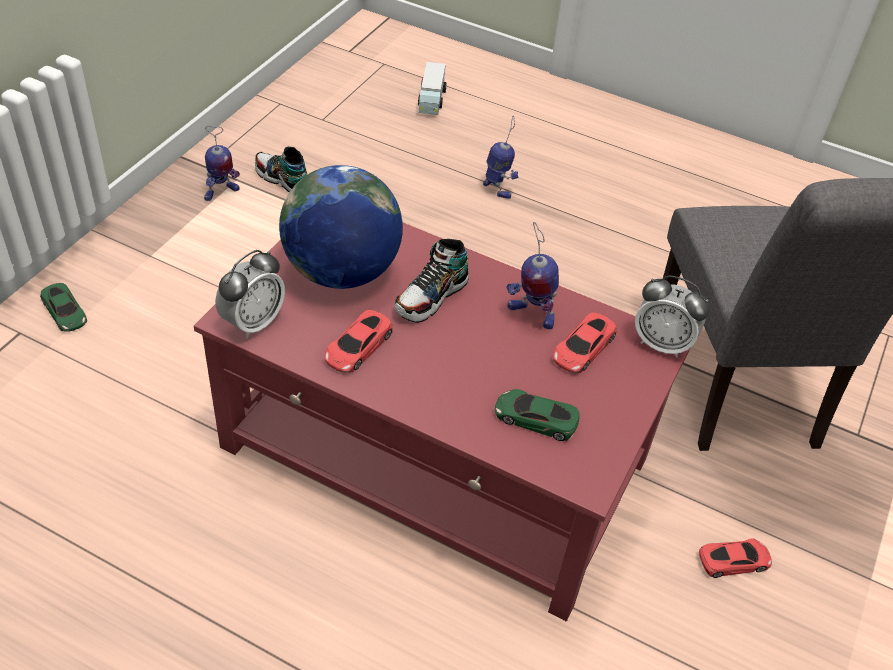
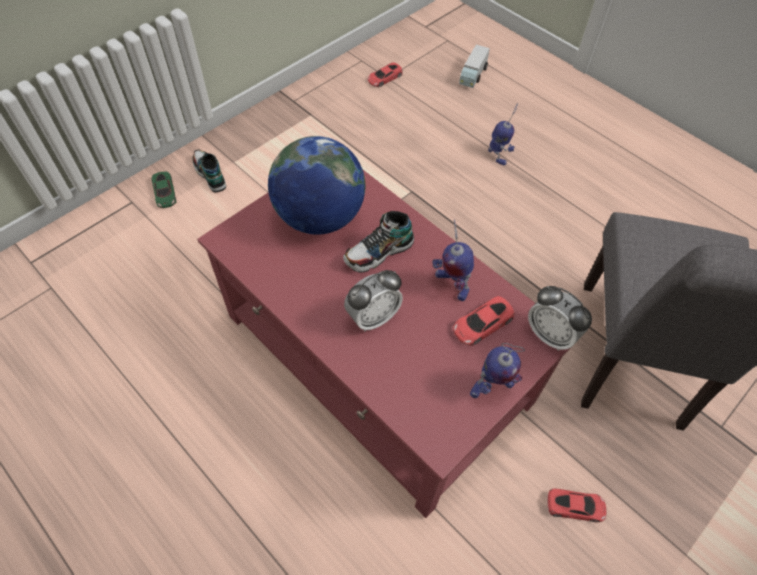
camera: 20 degrees right, 10 degrees up
(221, 193) = (296, 123): toy robot -> toy robot (490, 387)
(253, 322) = (239, 245): alarm clock -> alarm clock (373, 317)
(282, 180) = (342, 120): shoe -> shoe (210, 175)
(358, 346) = (307, 282): red toy car -> red toy car (384, 78)
(535, 418) = (420, 377): green toy car -> none

